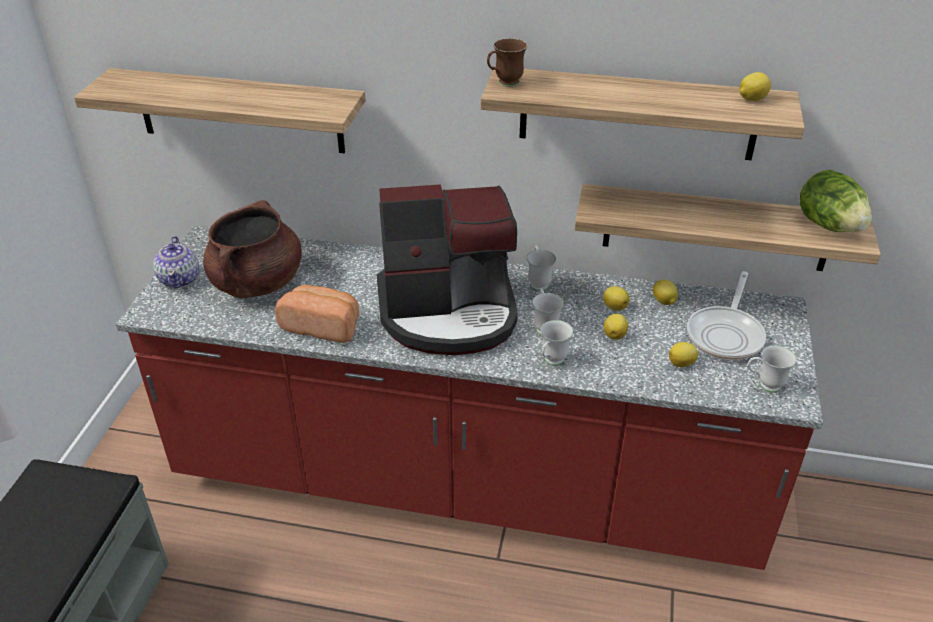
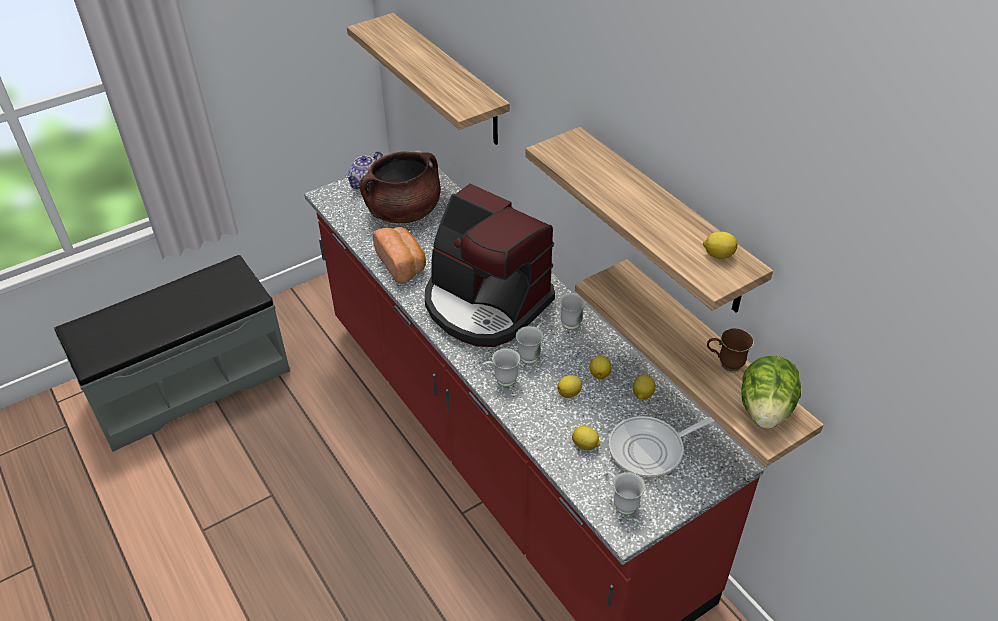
camera: 45 degrees right, 5 degrees up
(504, 84) = (559, 144): brown mug -> brown mug (724, 365)

